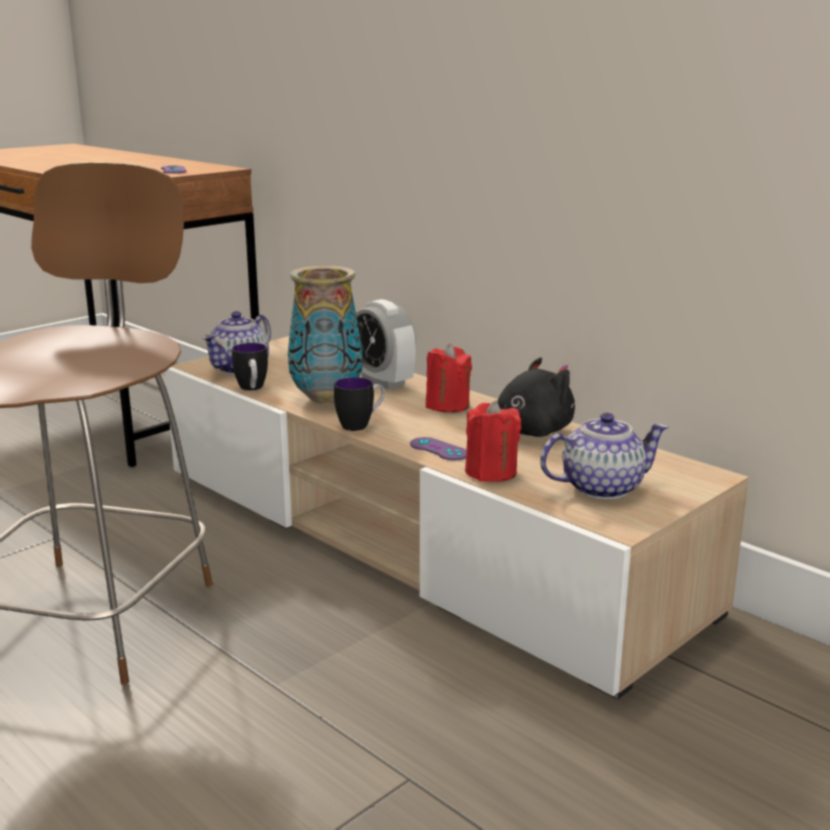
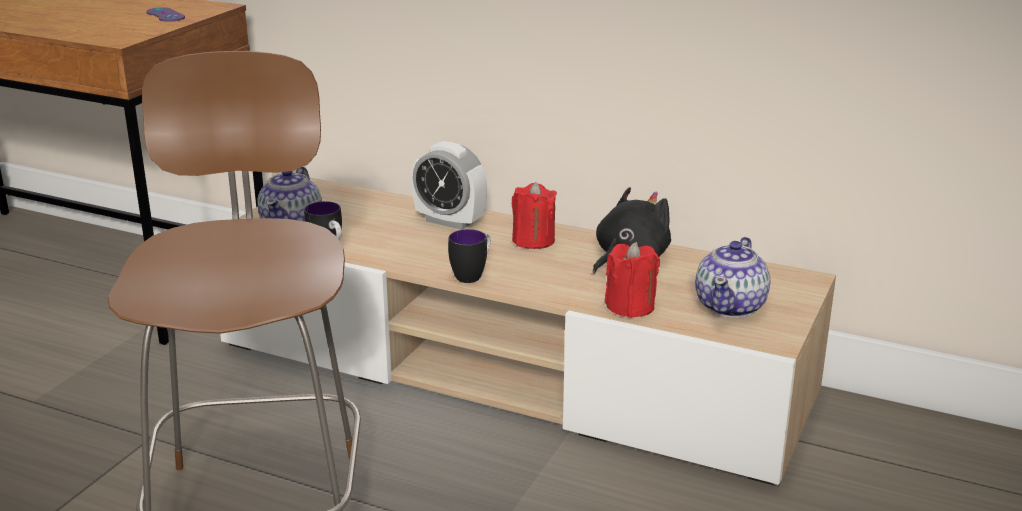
camera: 20 degrees left, 5 degrees up
(327, 399) = (414, 250): vase -> none
(439, 449) = (566, 290): purple game controller -> none
(600, 487) = (731, 306): teapot -> teapot turned 150 degrees clockwise

